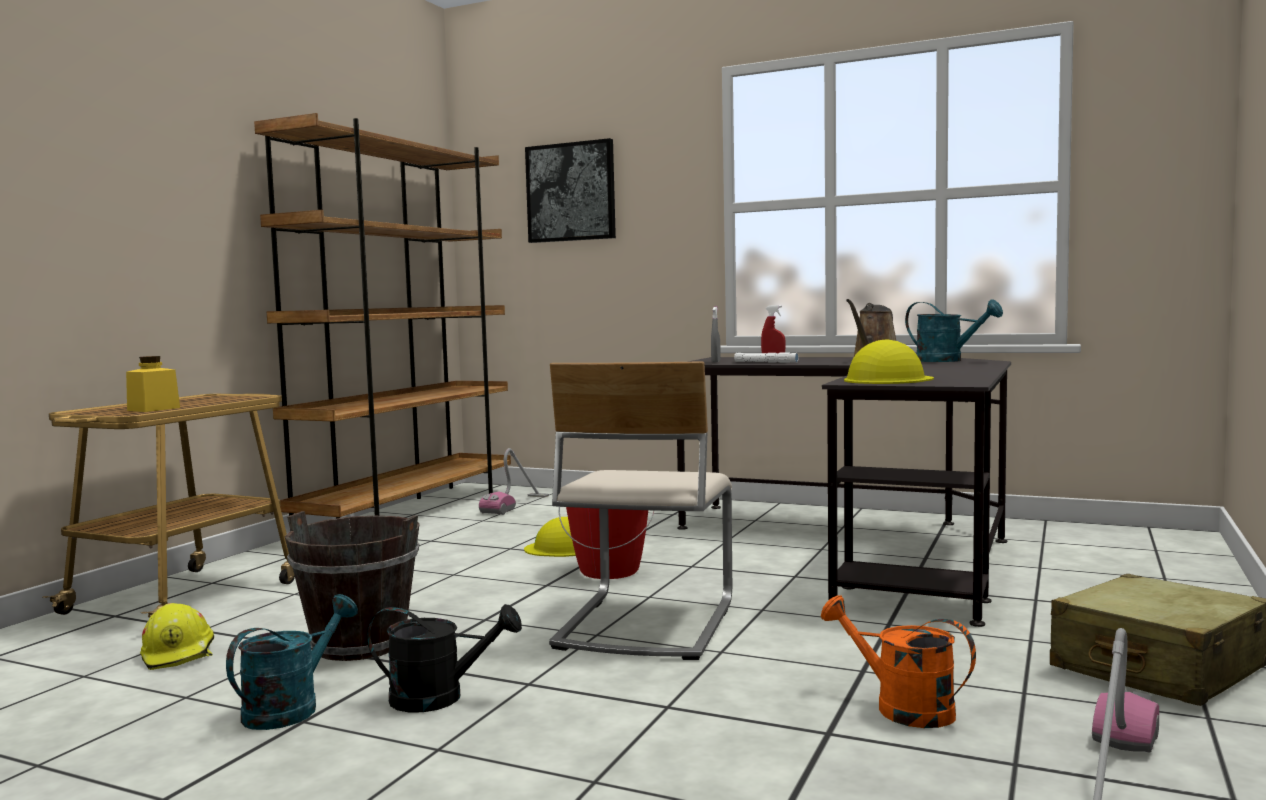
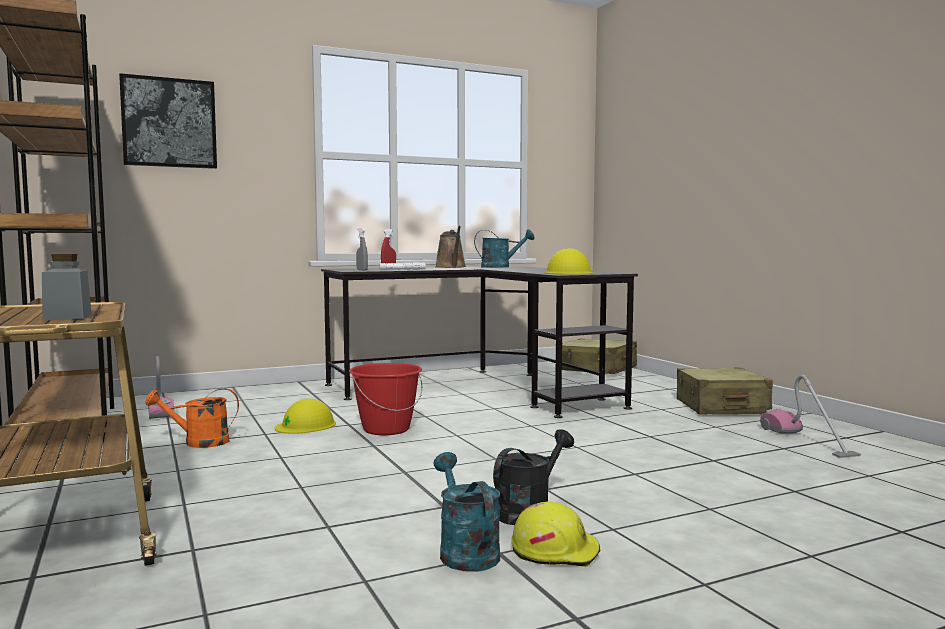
camera: 50 degrees left, 0 degrees up
(153, 409) = (67, 317): yellow jar -> grey jar
(179, 654) = (242, 567): yellow hard hat -> yellow hard hat (555, 551)
(360, 644) = (373, 509): brown bucket -> none
(644, 624) = (502, 447): beige chair -> none
(901, 707) = (703, 444): orange watering can -> orange watering can (198, 442)
(1154, 553) = (596, 369): none -> beige suitcase

